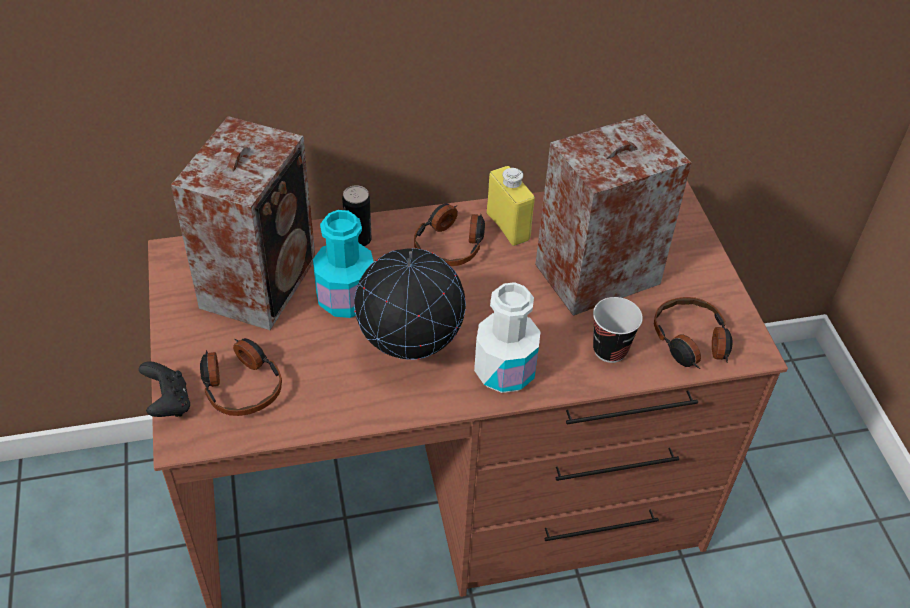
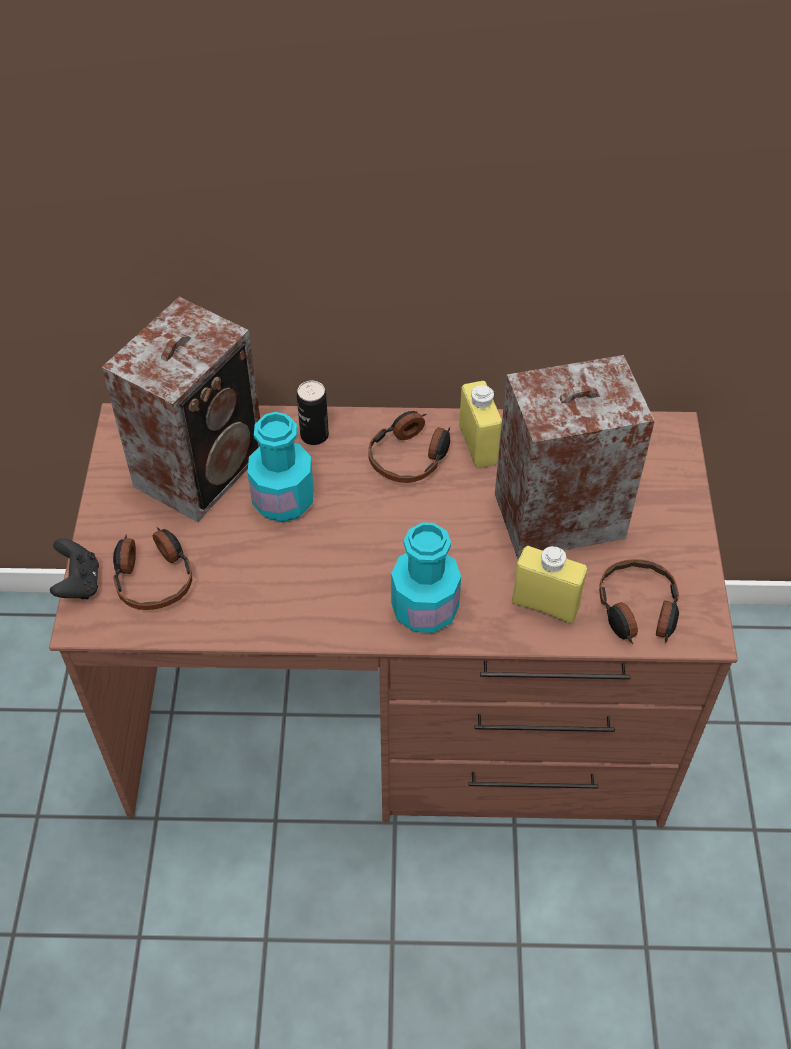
camera: 15 degrees right, 5 degrees up
(410, 349) = (334, 567): globe -> none
(504, 371) = (425, 609): white bottle -> turquoise bottle
(610, 350) = (545, 604): cup -> yellow bottle

